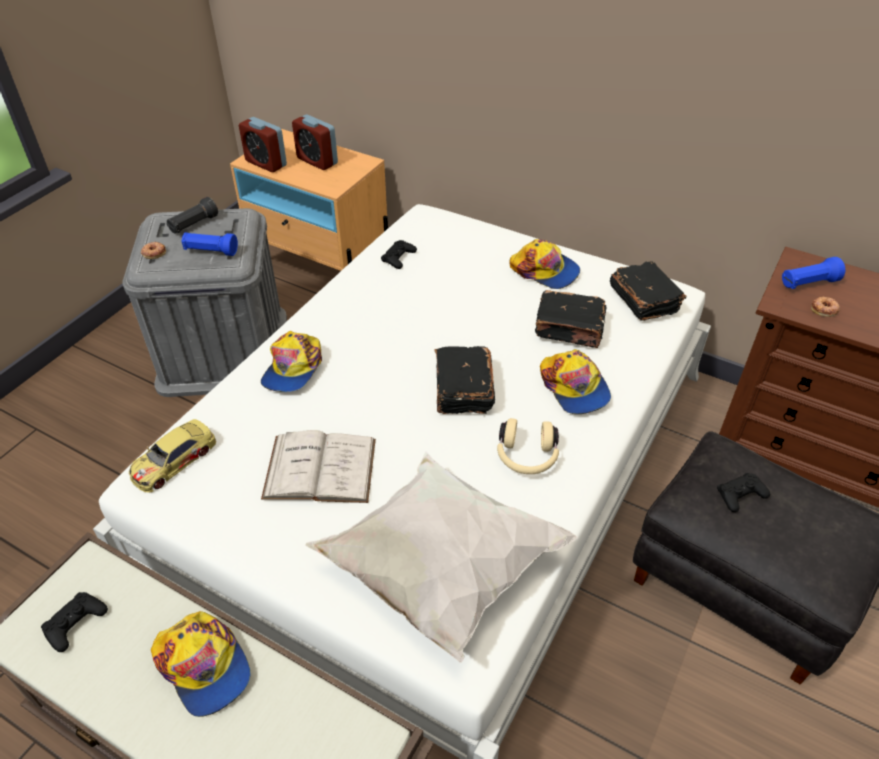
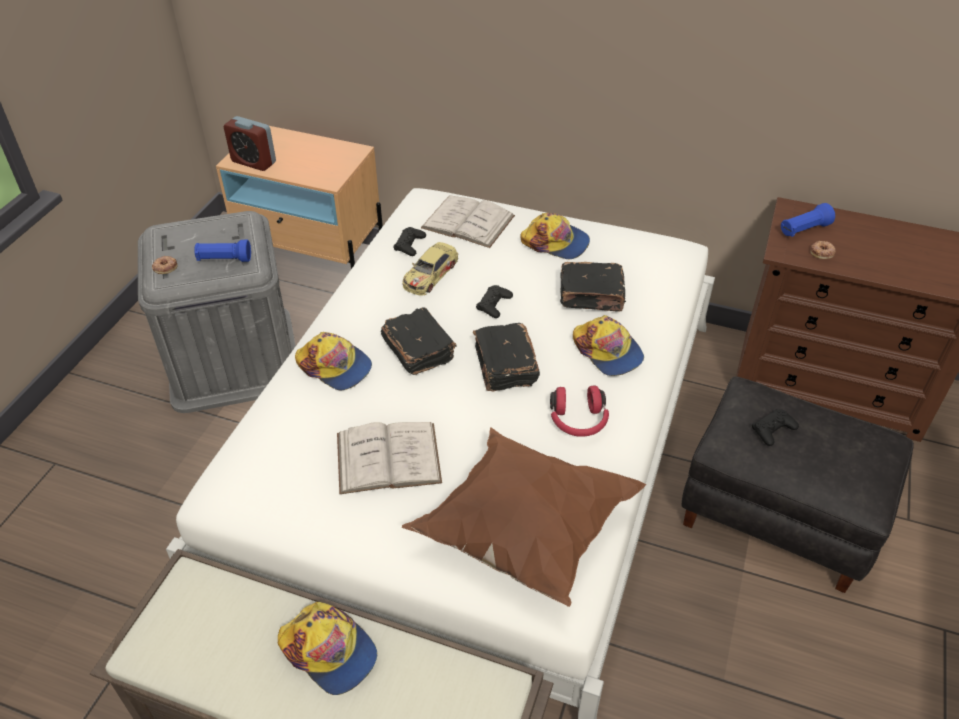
camera: 10 degrees left, 0 degrees up
(75, 623) = (193, 633): black game controller -> black game controller (494, 305)
(174, 460) = (242, 470): toy car -> toy car (430, 274)
(193, 225) = (197, 234): black flashlight -> none
(293, 368) = (335, 366): cap -> cap turned 60 degrees counterclockwise
(317, 161) = (306, 154): alarm clock -> none
(439, 569) = (523, 533): white pillow -> brown pillow
(462, 241) = (468, 222): none -> white book
(526, 457) = (578, 421): beige headphones -> red headphones
(643, 300) = (654, 261): black book -> black book (418, 350)

